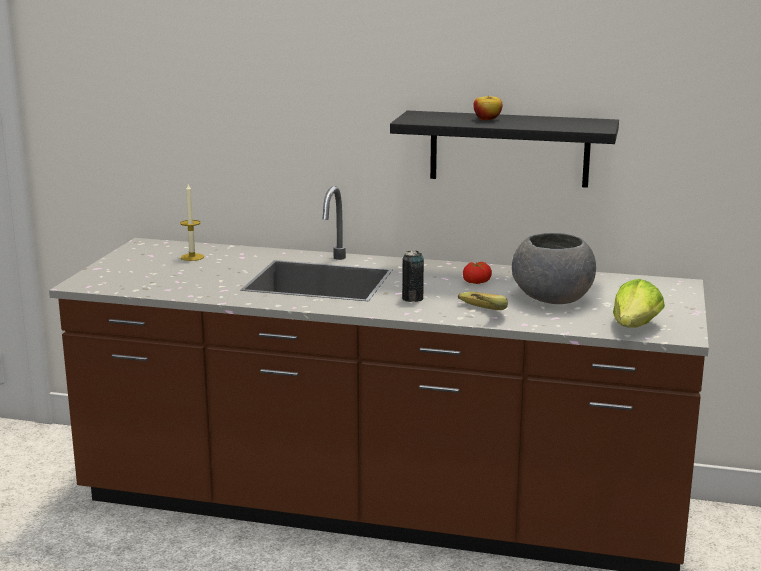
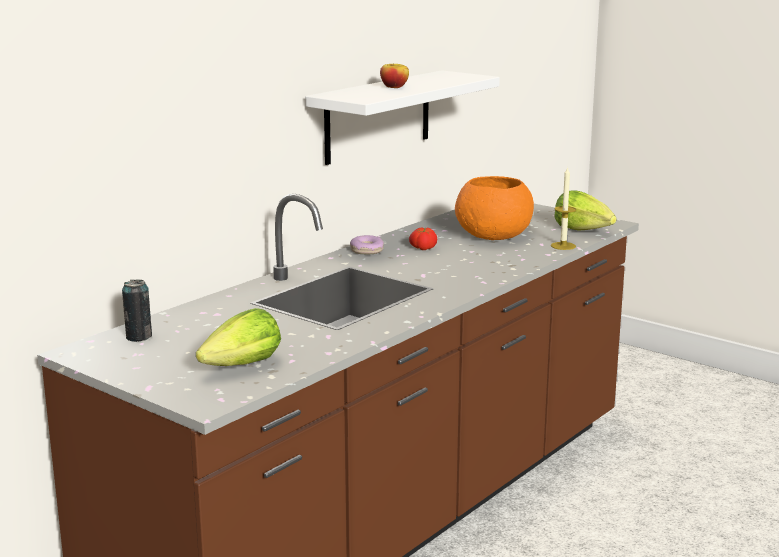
camera: 65 degrees left, 0 degrees up
(148, 280) = (243, 366): none -> lettuce
(192, 257) = (180, 335): candle -> candle (563, 246)
(412, 299) = (446, 274): can -> can (139, 337)
(441, 267) = (366, 251): none -> donut
(475, 315) = (511, 263): banana -> none
(509, 149) = (378, 116): black shelf -> white shelf
(551, 298) = (492, 236): grey bowl -> orange bowl

